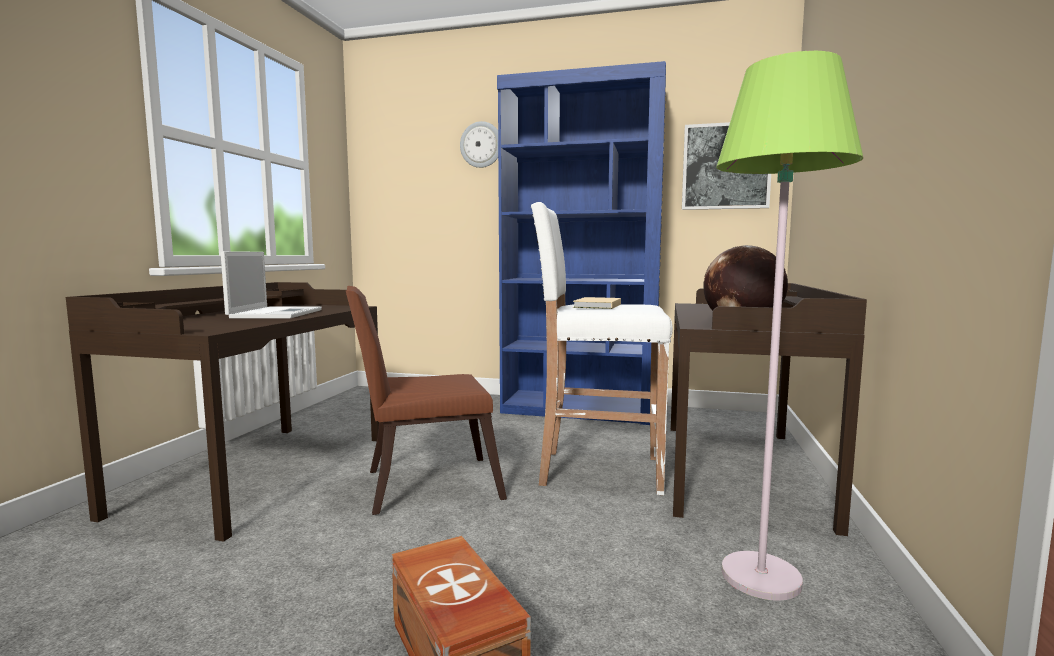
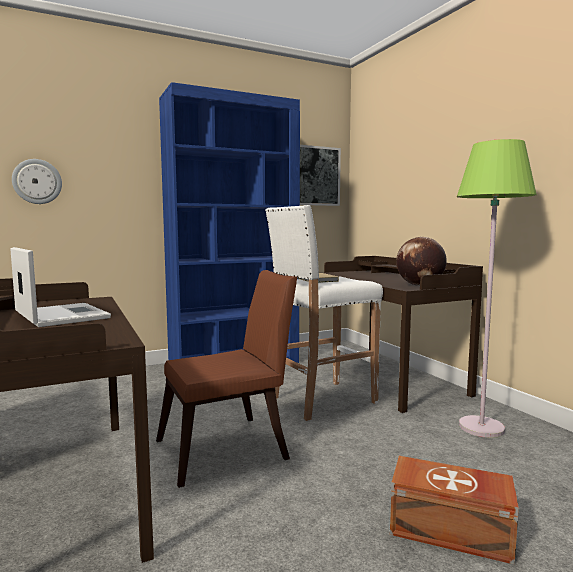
camera: 40 degrees left, 0 degrees up
(422, 485) = (230, 448): brown chair -> brown chair turned 150 degrees counterclockwise
(481, 145) = (124, 137): wall clock -> wall clock (37, 181)

